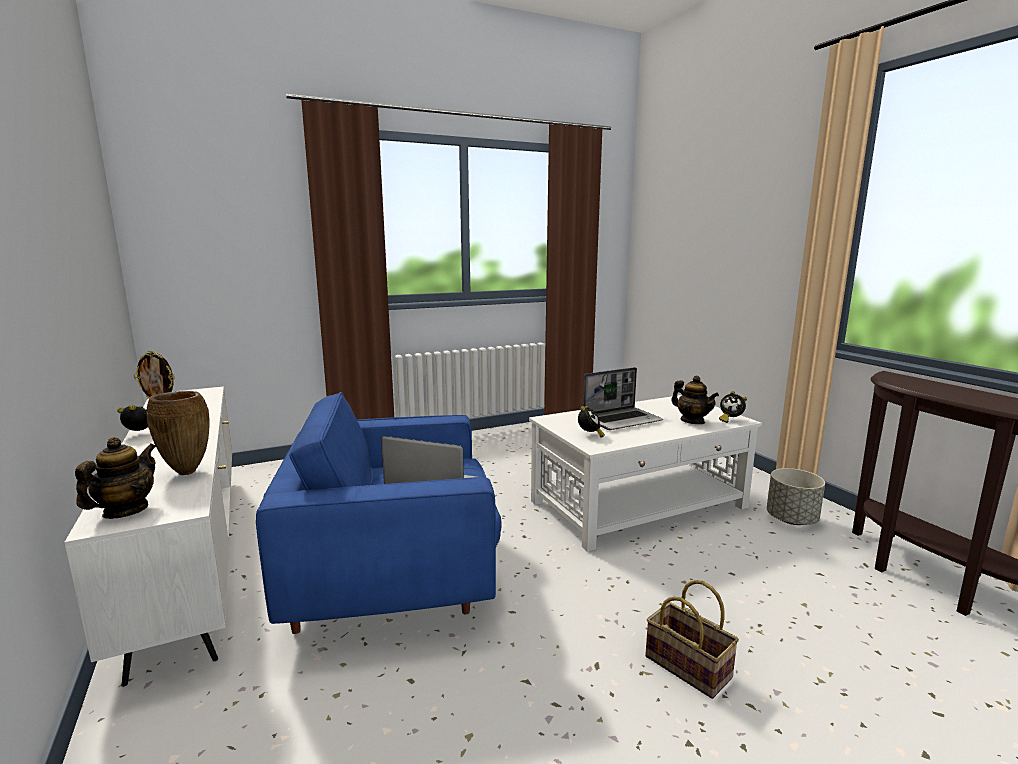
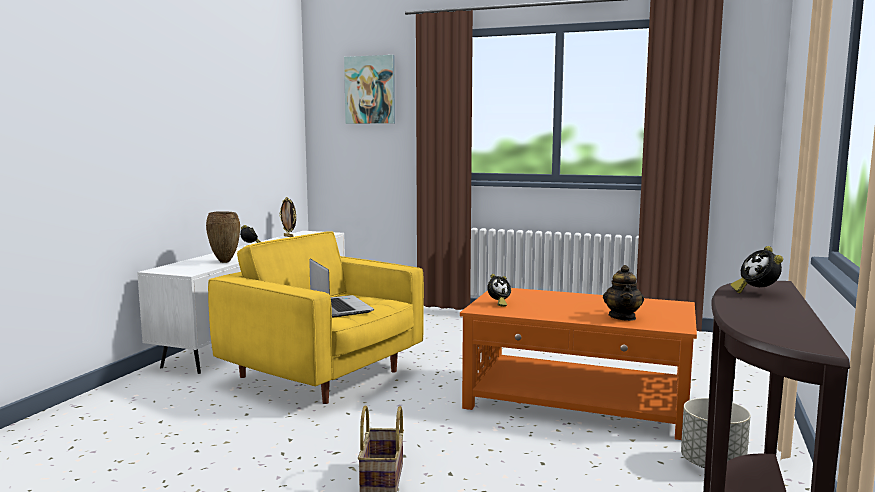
camera: 45 degrees right, 5 degrees down
(125, 511) = (173, 268): teapot -> none
(231, 194) = (370, 90): none -> picture
(395, 578) = (325, 375): blue armchair -> yellow armchair
(622, 420) = (559, 303): laptop -> none
(639, 504) = (578, 401): white coffee table -> orange coffee table
(730, 420) = (667, 325): alarm clock -> alarm clock (756, 292)

